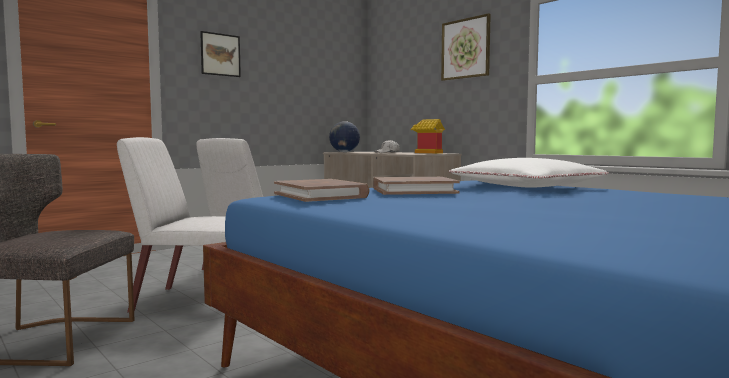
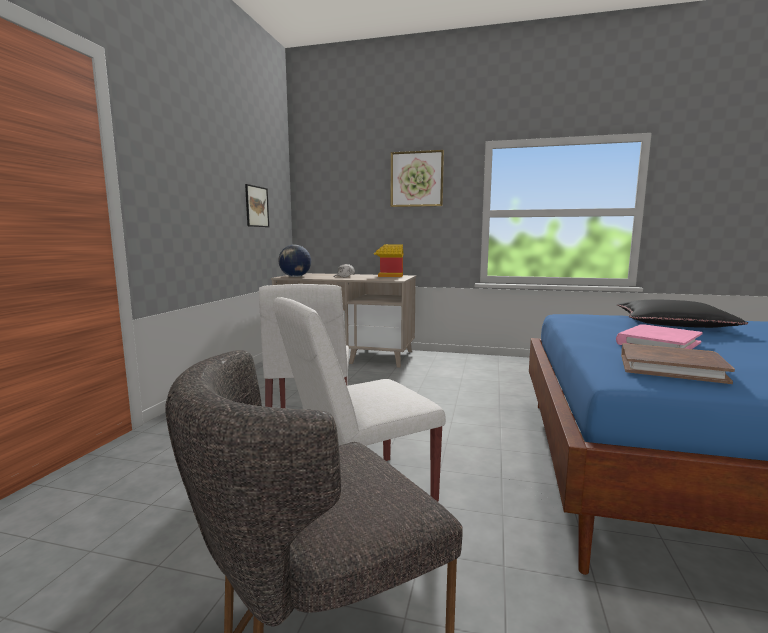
camera: 35 degrees left, 5 degrees up
(220, 54) = (179, 164): picture -> picture (257, 206)
(414, 190) = (658, 343): brown book -> pink book
(526, 186) = (673, 324): white pillow -> black pillow

